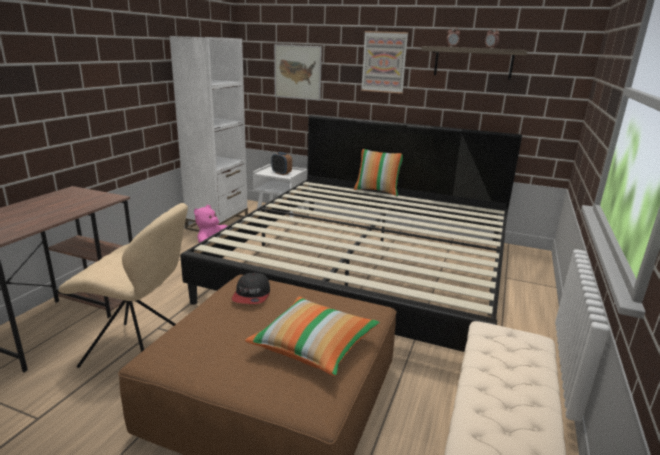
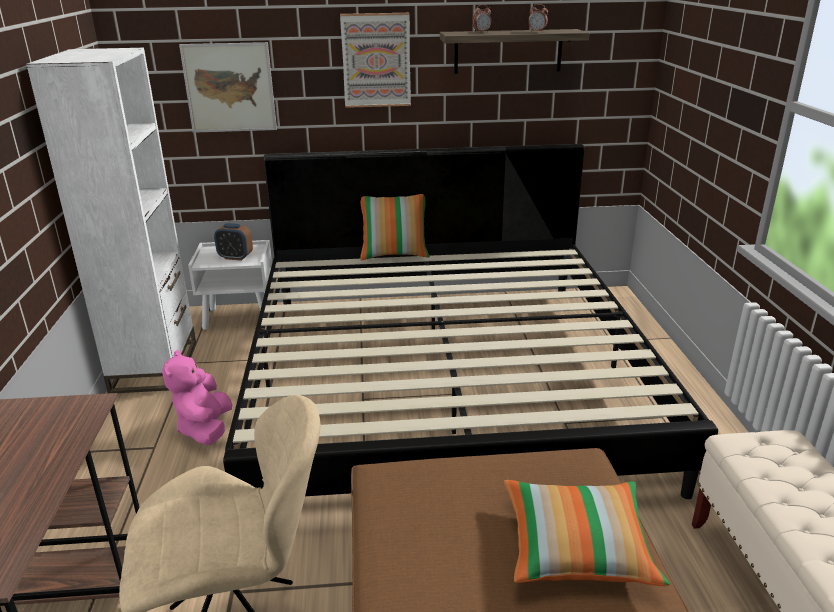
camera: 25 degrees left, 5 degrees up
(252, 295) = (419, 497): cap -> none

